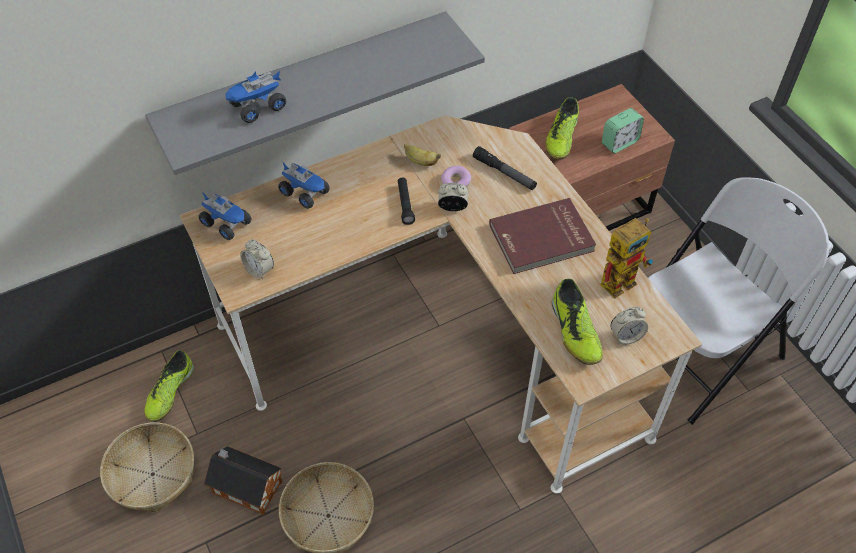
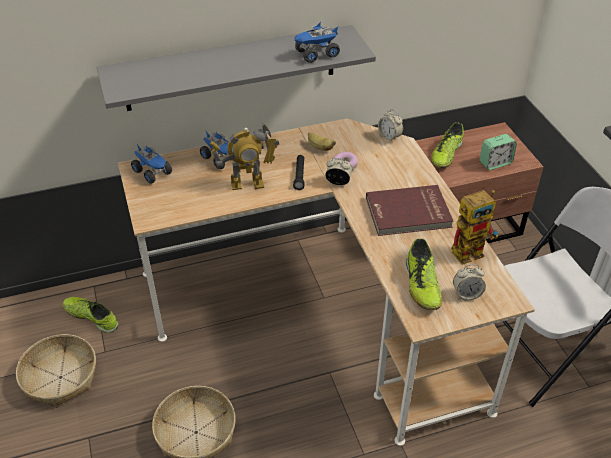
camera: 10 degrees right, 10 degrees down
(170, 392) = (92, 317): shoe -> shoe turned 90 degrees clockwise
(245, 485) = (133, 397): toy house -> none
(258, 107) = (184, 70): toy truck -> toy truck (316, 54)
(259, 270) = (169, 207): alarm clock -> alarm clock (389, 137)
(346, 224) = (247, 184): none -> toy robot
(504, 173) = (387, 163): flashlight -> none

